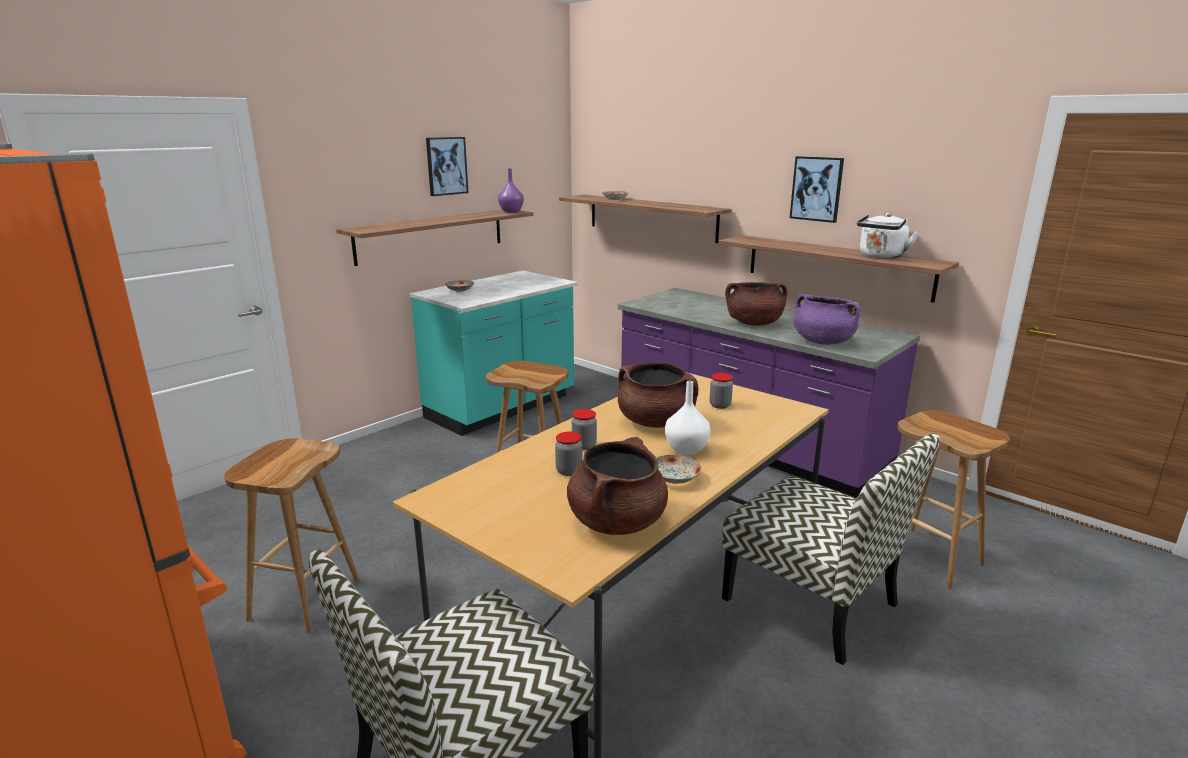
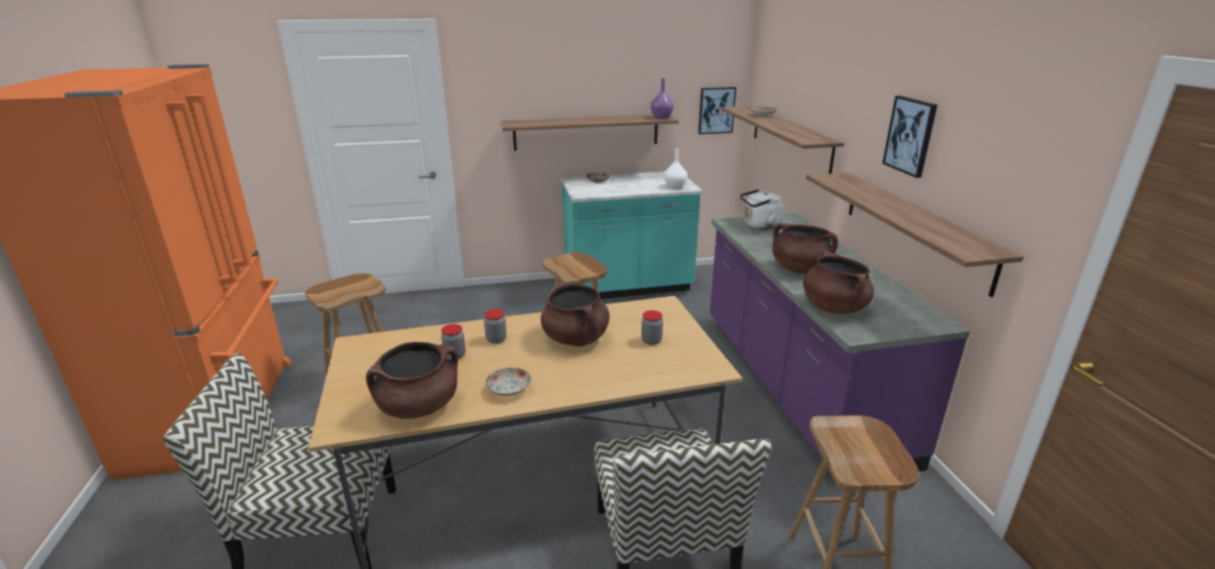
camera: 35 degrees right, 5 degrees up
(446, 166) = (606, 73): picture -> picture (716, 110)
(687, 449) = (558, 370): white vase -> white vase (675, 187)
(822, 341) = (833, 307): purple cooking pot -> brown cooking pot
(880, 257) = (933, 229): white kettle -> white kettle (759, 226)

